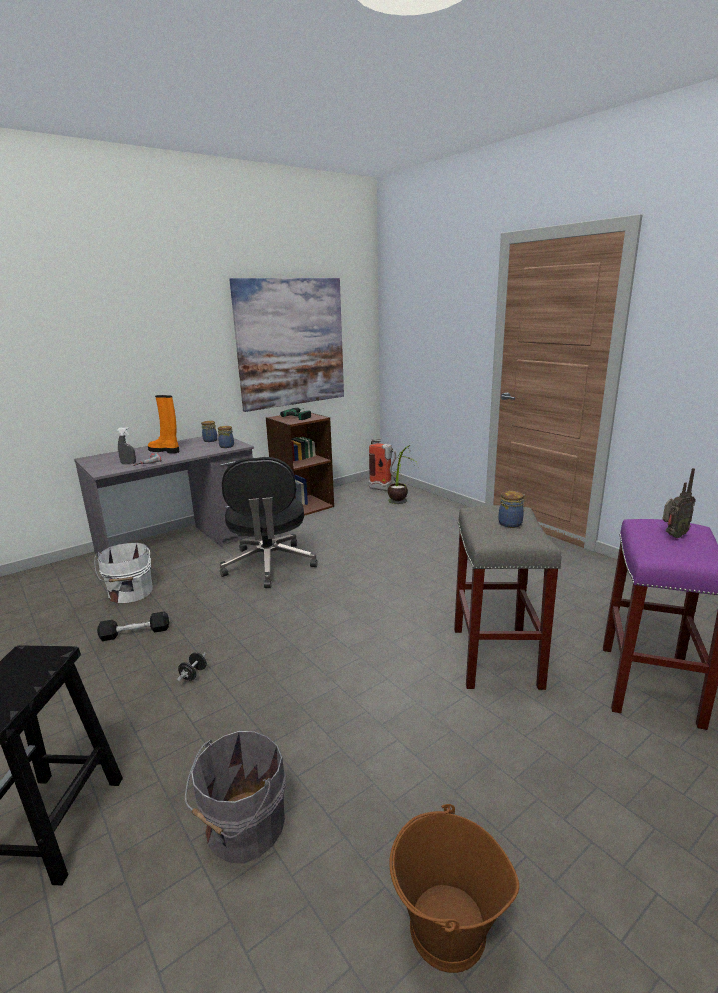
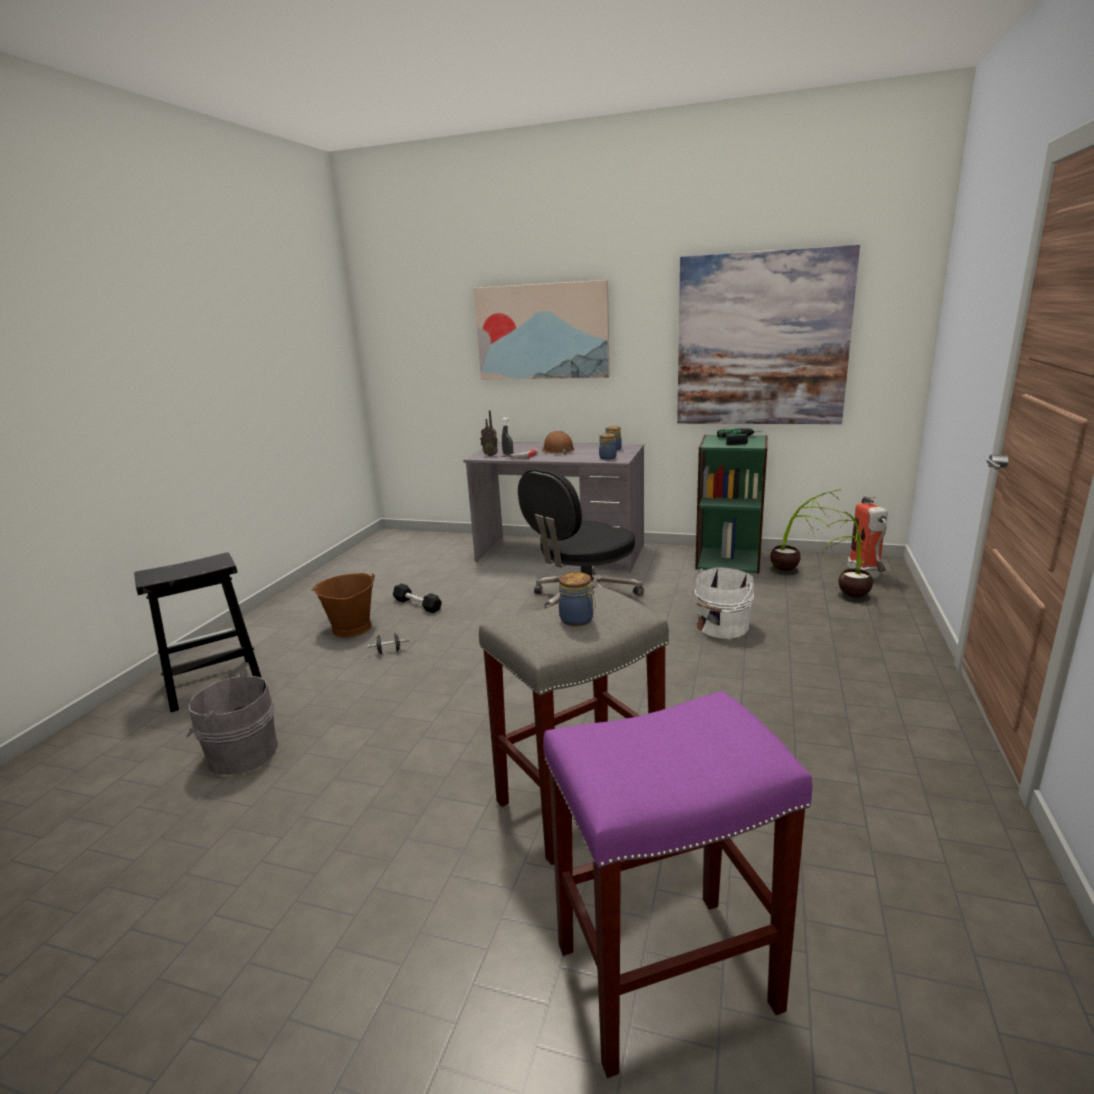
camera: 55 degrees right, 0 degrees up
(112, 342) = (542, 332): none -> picture
(130, 593) = (465, 576): white bucket -> white bucket (721, 627)
(165, 451) = (557, 450): orange boot -> brown hard hat
(303, 506) = (728, 560): brown bookcase -> green bookcase
(354, 500) = (797, 575): none -> potted plant
(447, 930) = (175, 901): brown bucket -> brown bucket (351, 628)
(672, 536) = (686, 736): radio -> radio (491, 455)

